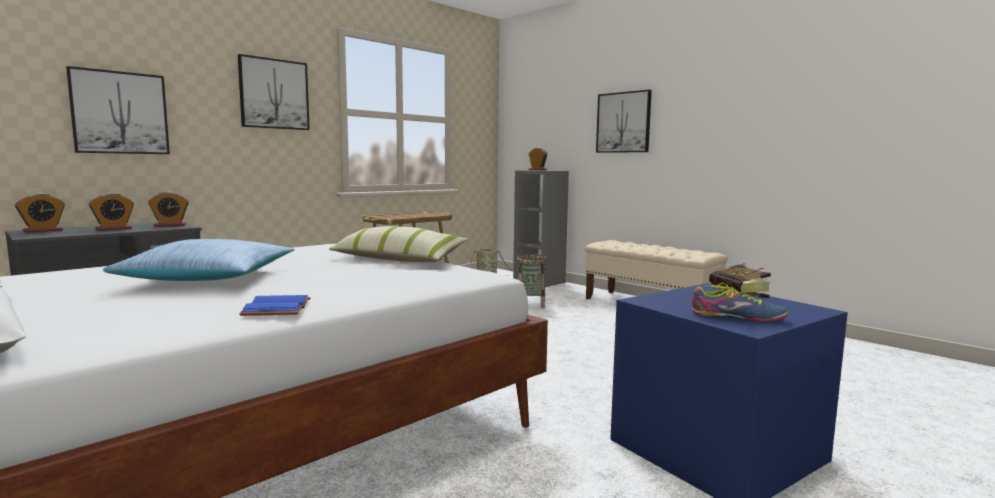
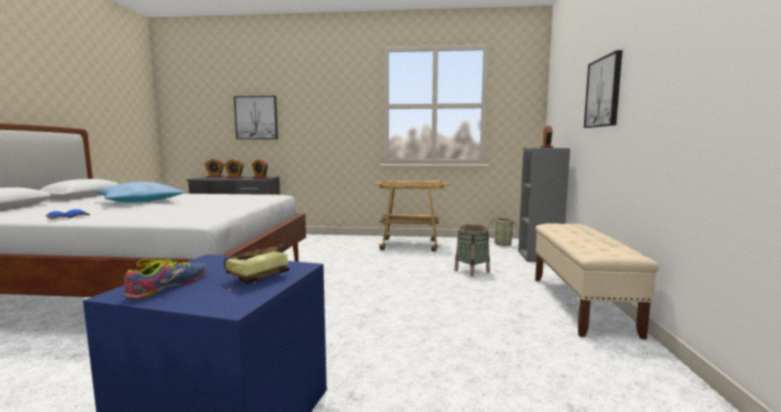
camera: 50 degrees right, 0 degrees up
(274, 94) = (337, 99): picture -> none
(398, 259) = (233, 206): pillow -> none
(737, 316) = (168, 286): shoe -> shoe turned 135 degrees counterclockwise

